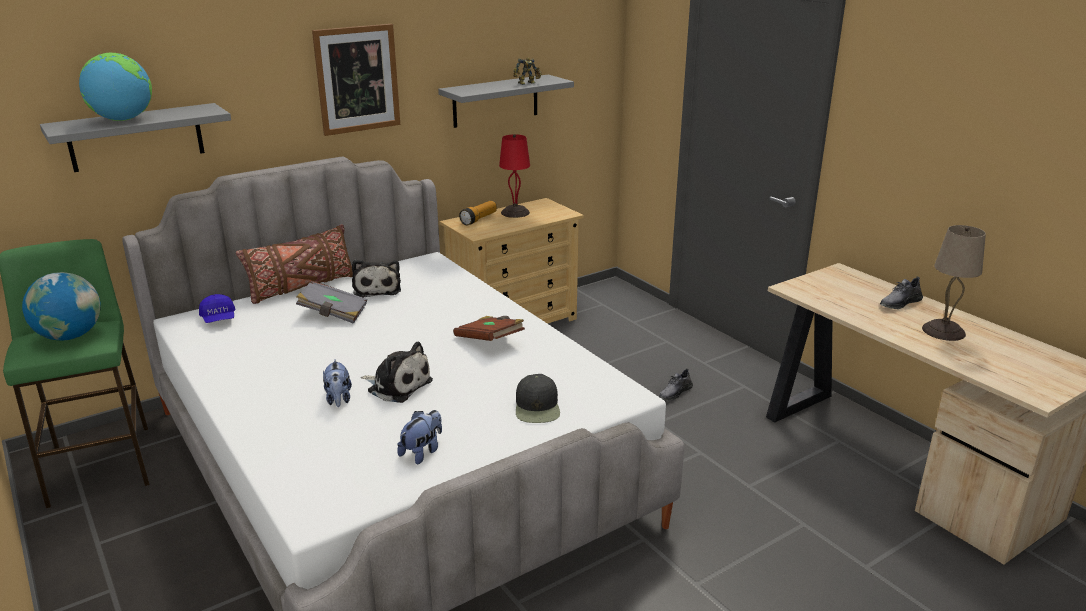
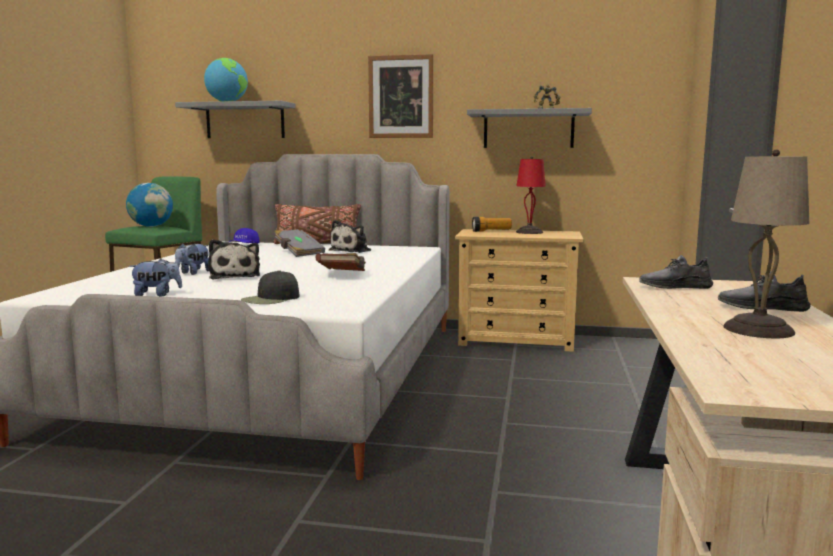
camera: 45 degrees right, 15 degrees down
(675, 393) = (563, 413): grey shoe -> grey shoe (675, 287)

